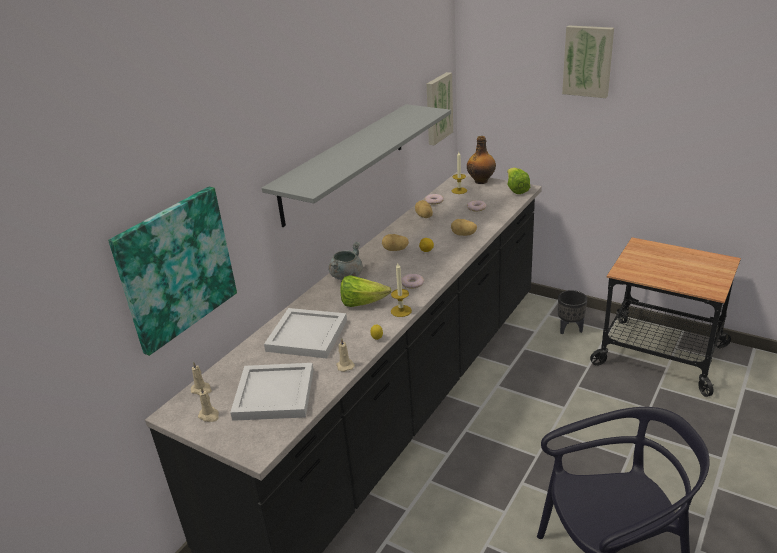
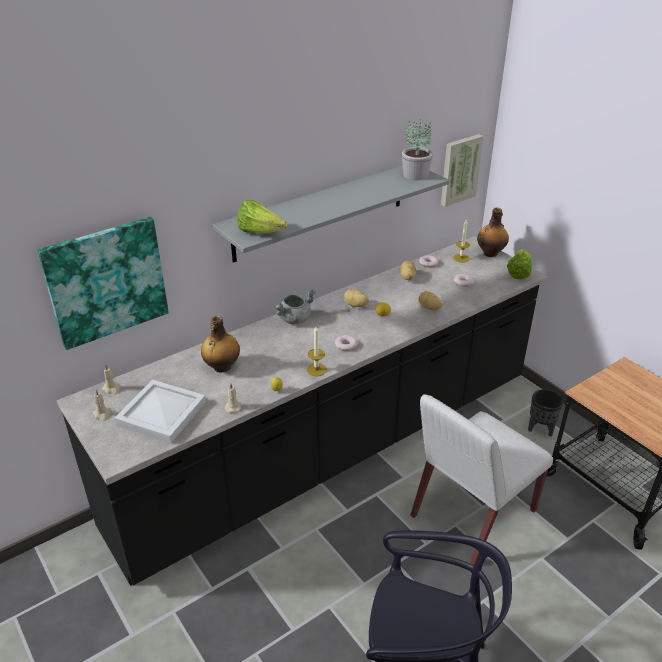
camera: 20 degrees right, 5 degrees up
(306, 336) = (221, 367): white tray -> bottle
(362, 303) = (289, 351): lettuce -> lettuce (260, 232)
(418, 112) = (416, 175): none -> potted plant
(560, 417) = (472, 514): none -> white chair
(588, 61) = (618, 159): picture -> none

